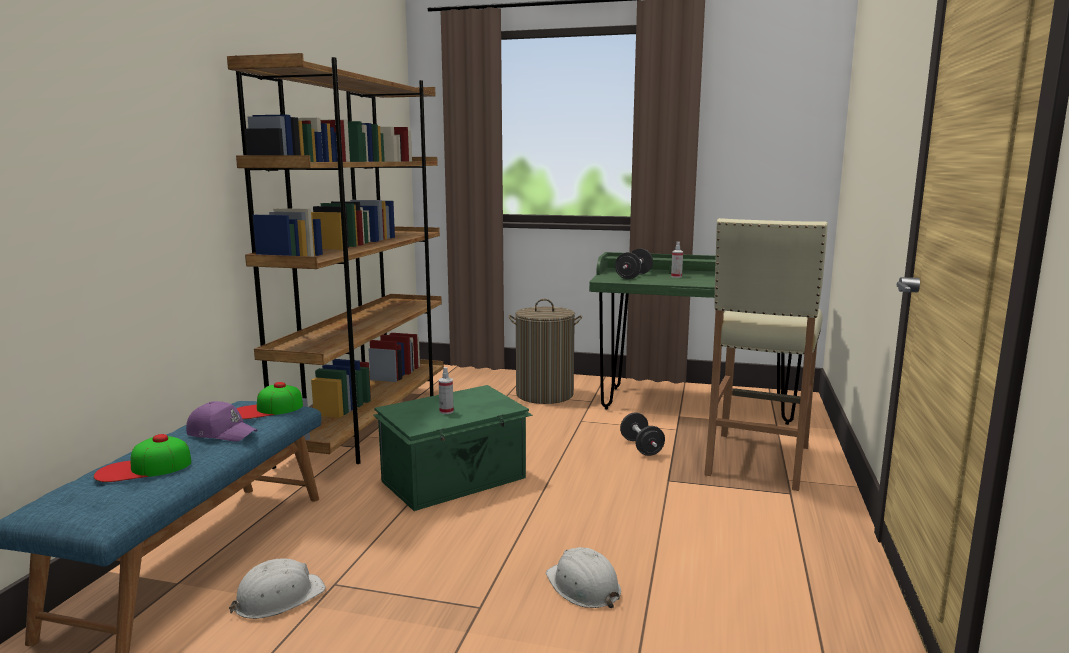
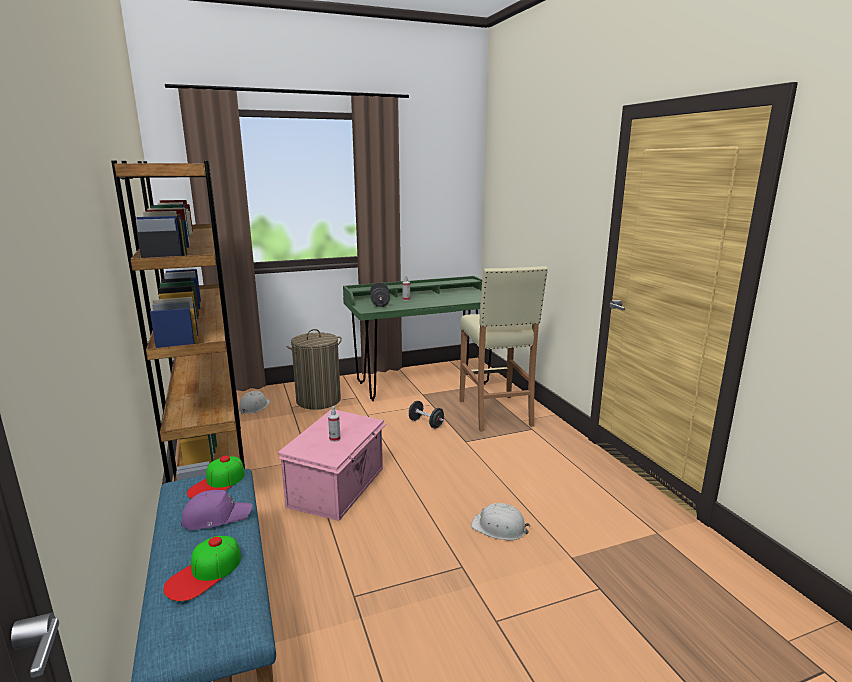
camera: 35 degrees left, 5 degrees up
(278, 598) = (328, 625): white hard hat -> white hard hat (254, 407)
(455, 480) = (338, 486): green storage box -> pink storage box

